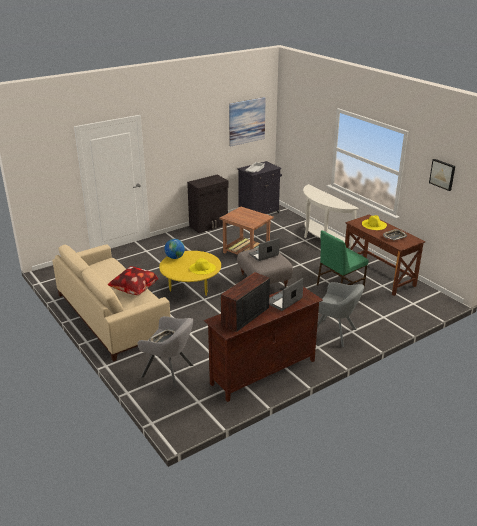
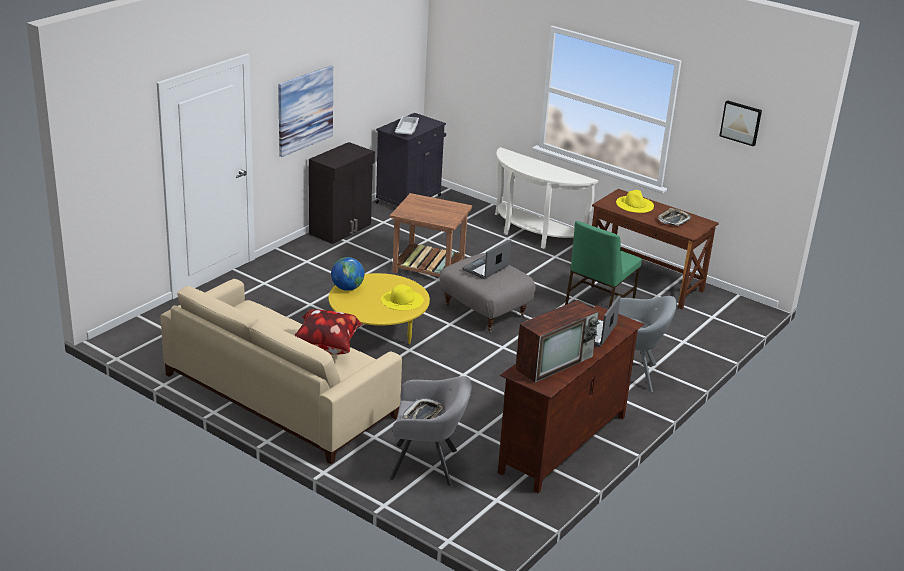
camera: 20 degrees left, 0 degrees up
(245, 317) = (555, 362): television -> television turned 150 degrees counterclockwise
(246, 121) = (389, 50): picture -> picture (305, 110)

